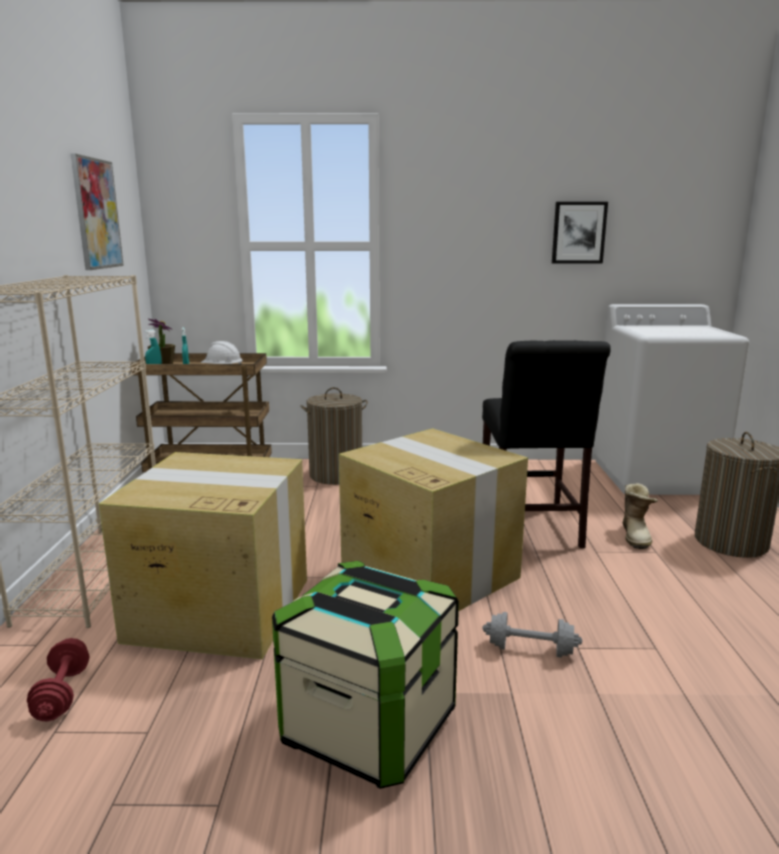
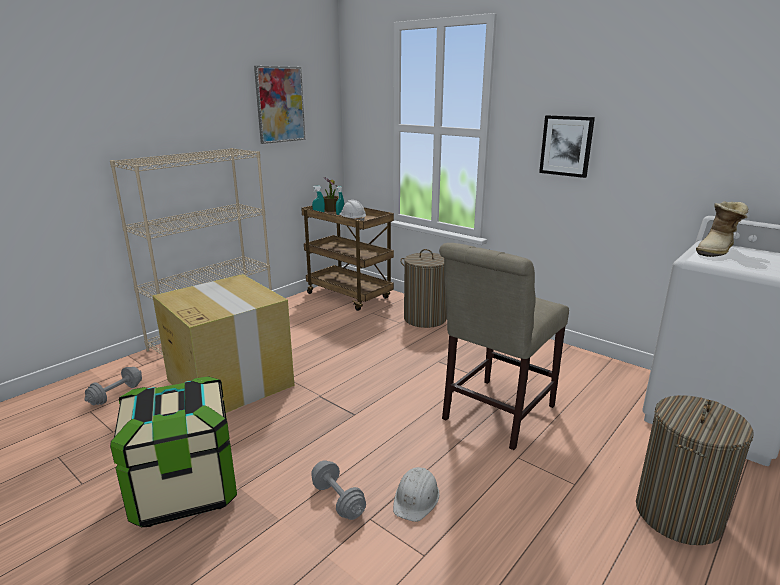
camera: 40 degrees right, 5 degrees up
(62, 694) = (116, 395): red dumbbell -> grey dumbbell
(428, 574) = (365, 415): cardboard box -> none
(530, 529) = (494, 415): black chair -> beige chair
(578, 233) = (681, 132): picture -> picture (566, 146)
(582, 614) = (416, 498): none -> white hard hat
(636, 535) = (582, 462): boot -> boot (717, 250)

